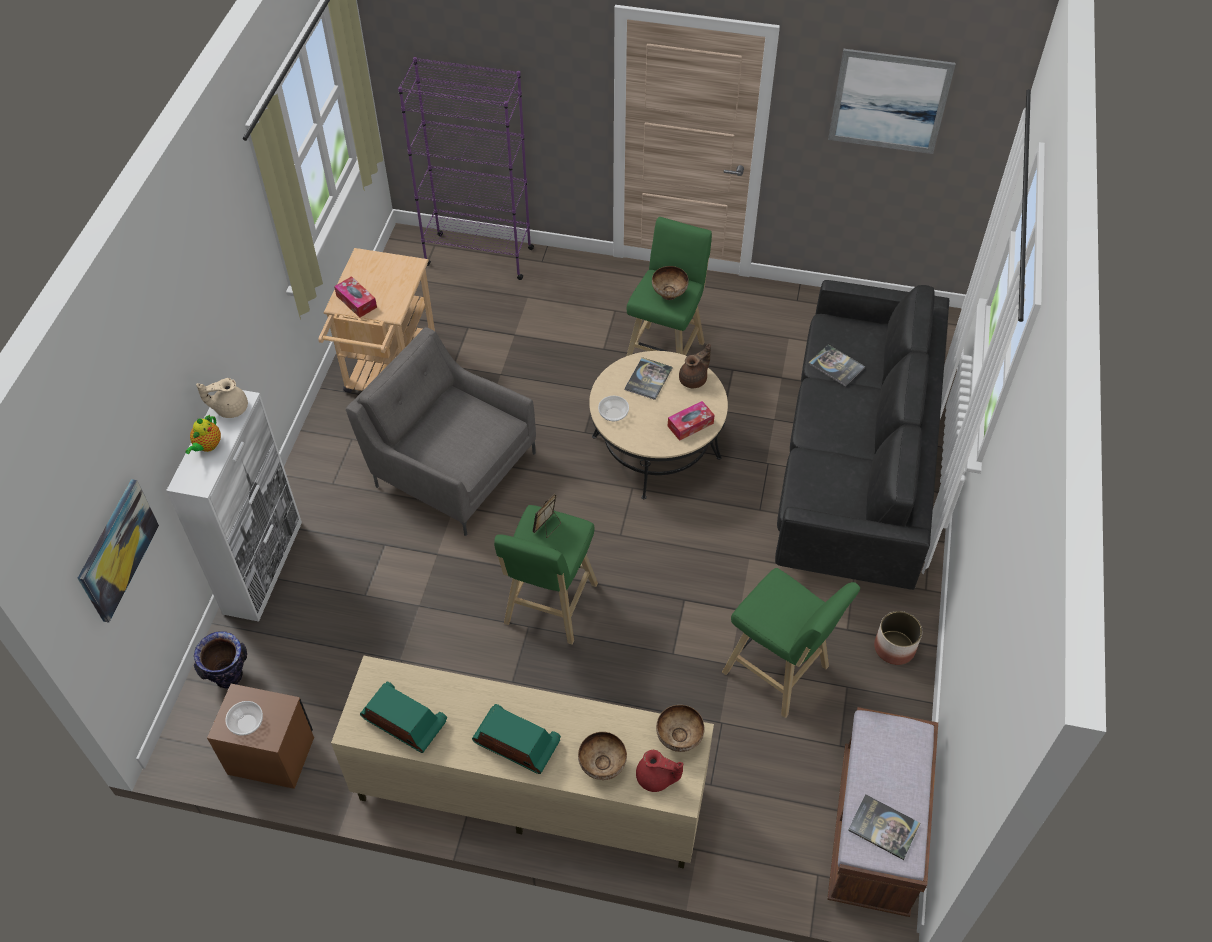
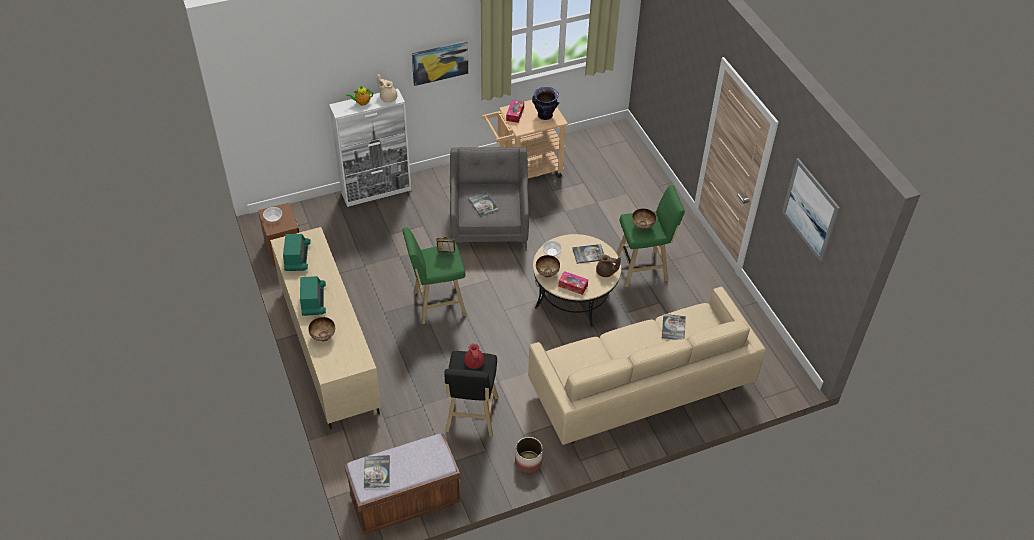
camera: 55 degrees right, 5 degrees down
(117, 550) = (283, 105): picture -> picture (440, 62)
(229, 677) = (311, 213): vase -> vase (545, 116)
(456, 441) = (483, 204): none -> book
(478, 256) = (636, 160): purple bookcase -> none
(656, 778) = (330, 359): red teapot -> red teapot (474, 363)
(678, 739) = (358, 358): bowl -> bowl (547, 273)
(779, 673) = (471, 417): green stool -> black stool
(853, 467) = (639, 388): black sofa -> beige sofa

